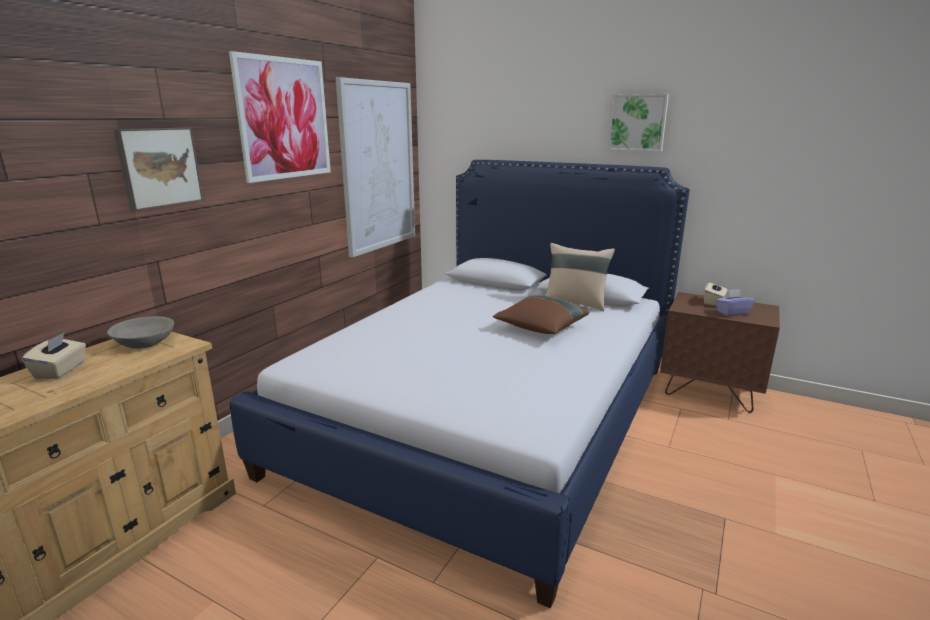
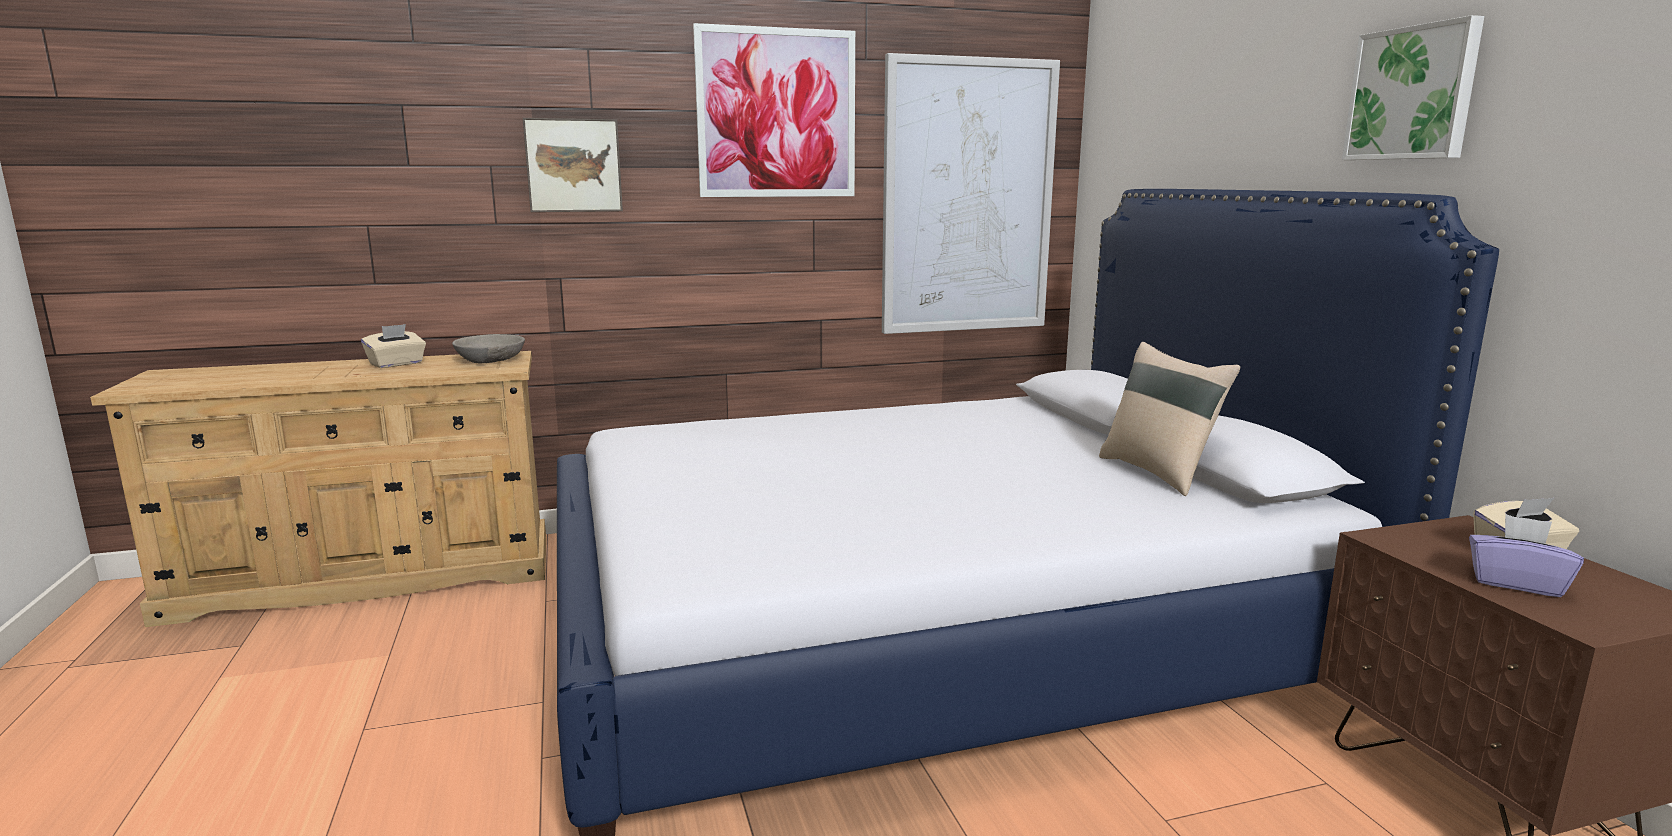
camera: 45 degrees right, 5 degrees down
(540, 328) = (1000, 484): brown pillow -> none

